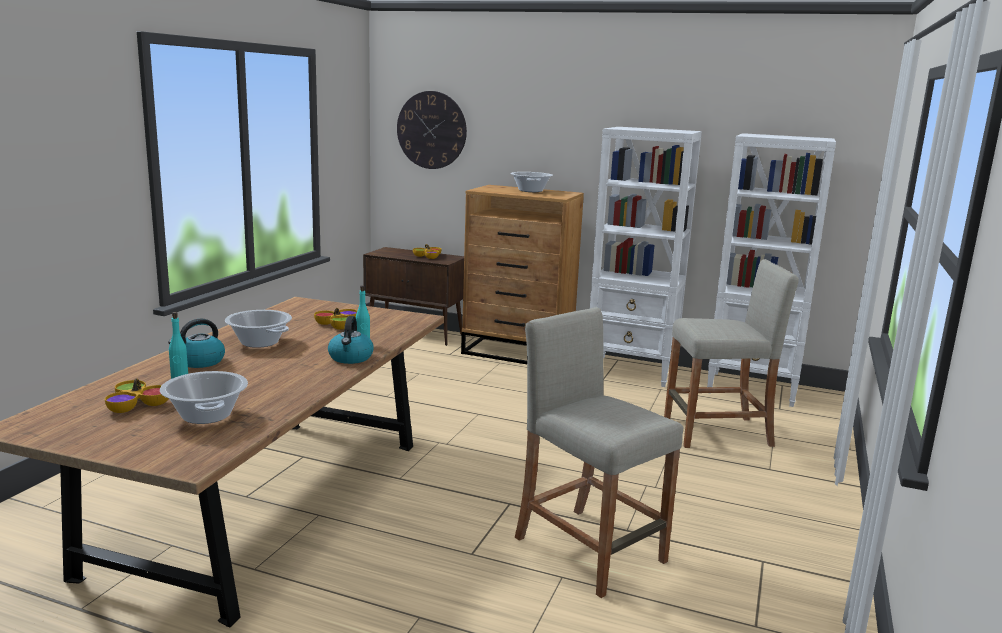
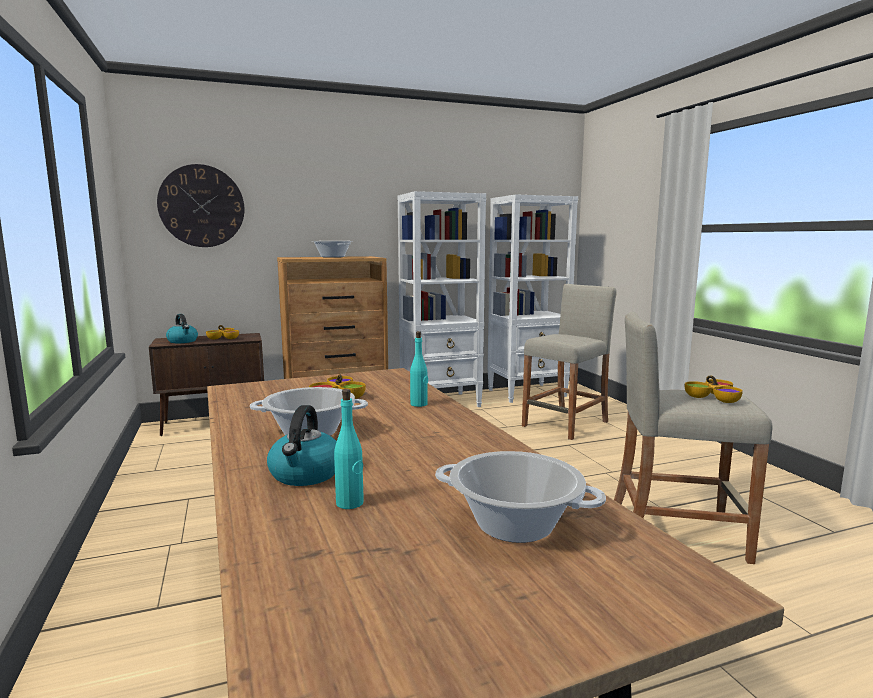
camera: 40 degrees left, 5 degrees down
(136, 404) = (392, 556): bowl -> bowl (713, 397)
(351, 358) = (447, 417): kettle -> kettle (183, 341)

